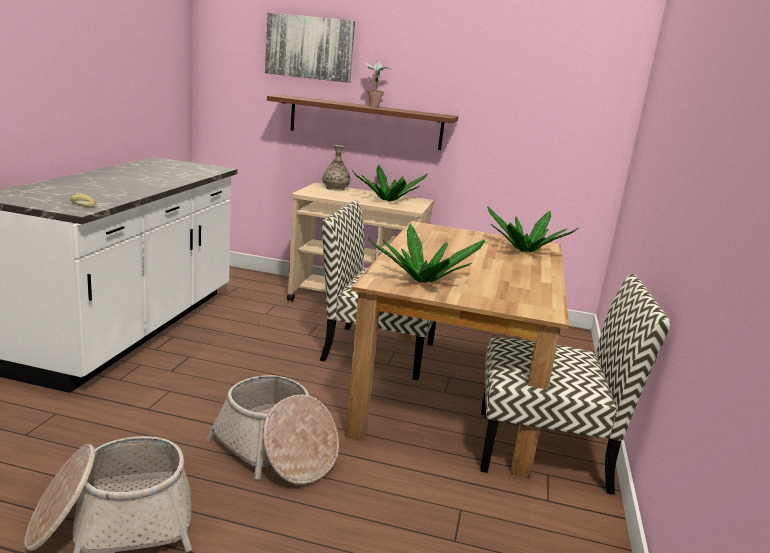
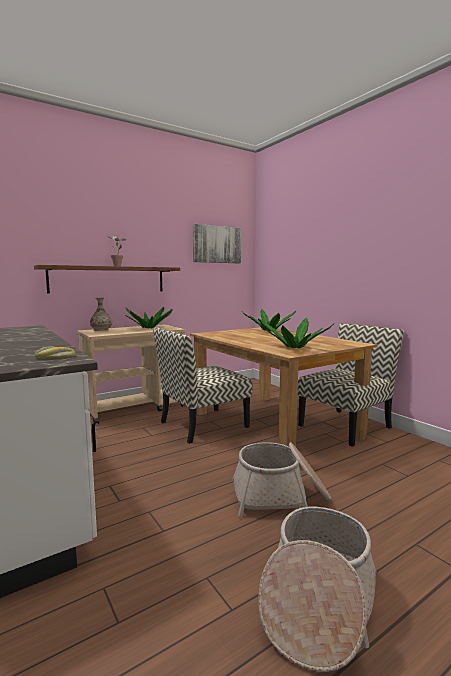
camera: 45 degrees left, 10 degrees down
(309, 47) = (55, 227): picture -> picture (217, 244)

